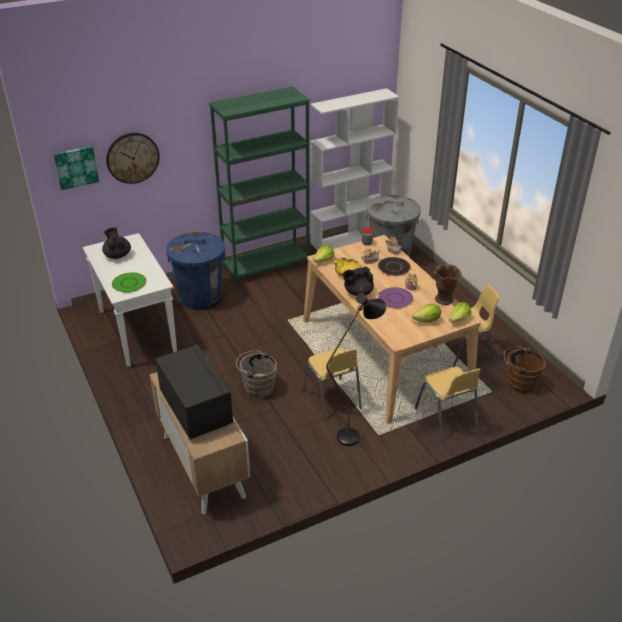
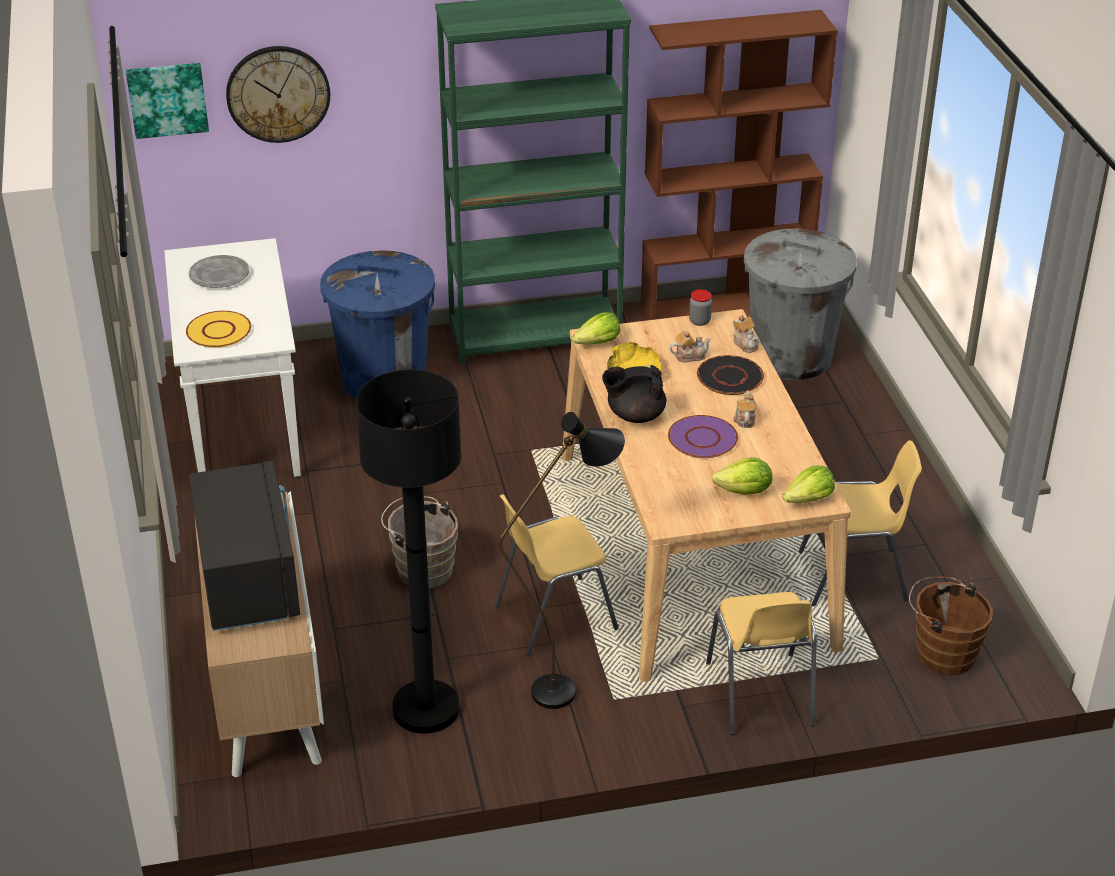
camera: 15 degrees right, 0 degrees up
(117, 255) = (219, 275): black teapot -> grey plate
(129, 283) = (218, 331): green plate -> yellow plate
(288, 458) = (426, 709): none -> black floor lamp
(332, 399) = (553, 617): yellow chair -> yellow chair turned 75 degrees clockwise
(350, 238) = (725, 308): white bookcase -> brown bookcase
(444, 299) = (798, 455): brown vase -> none

